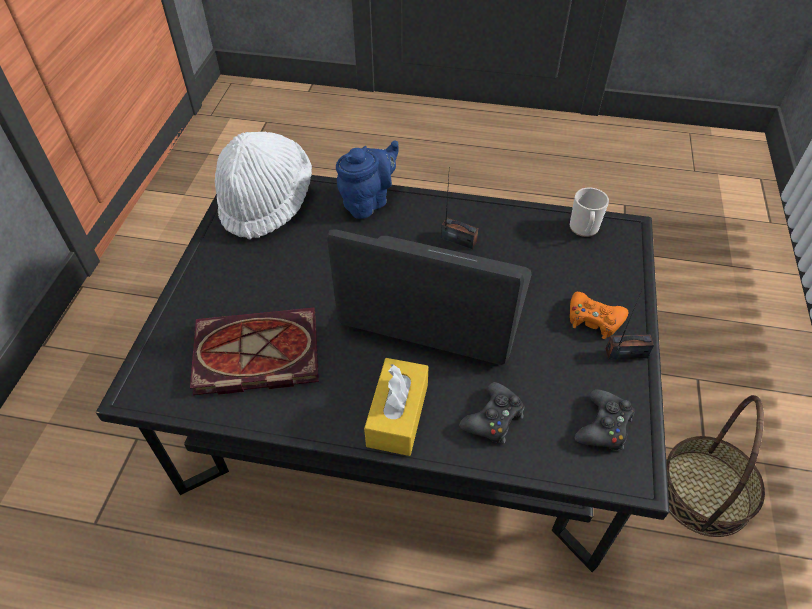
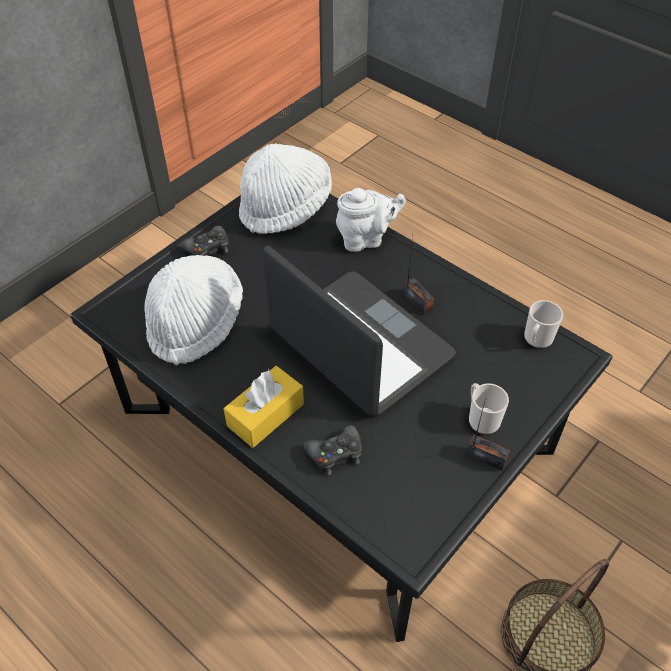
camera: 30 degrees right, 0 degrees up
(253, 356) = (195, 323): book -> white hat
(368, 202) = (366, 239): blue teapot -> white teapot
(594, 319) = (481, 418): orange game controller -> mug
(604, 426) = (419, 503): black game controller -> black game controller (208, 248)

